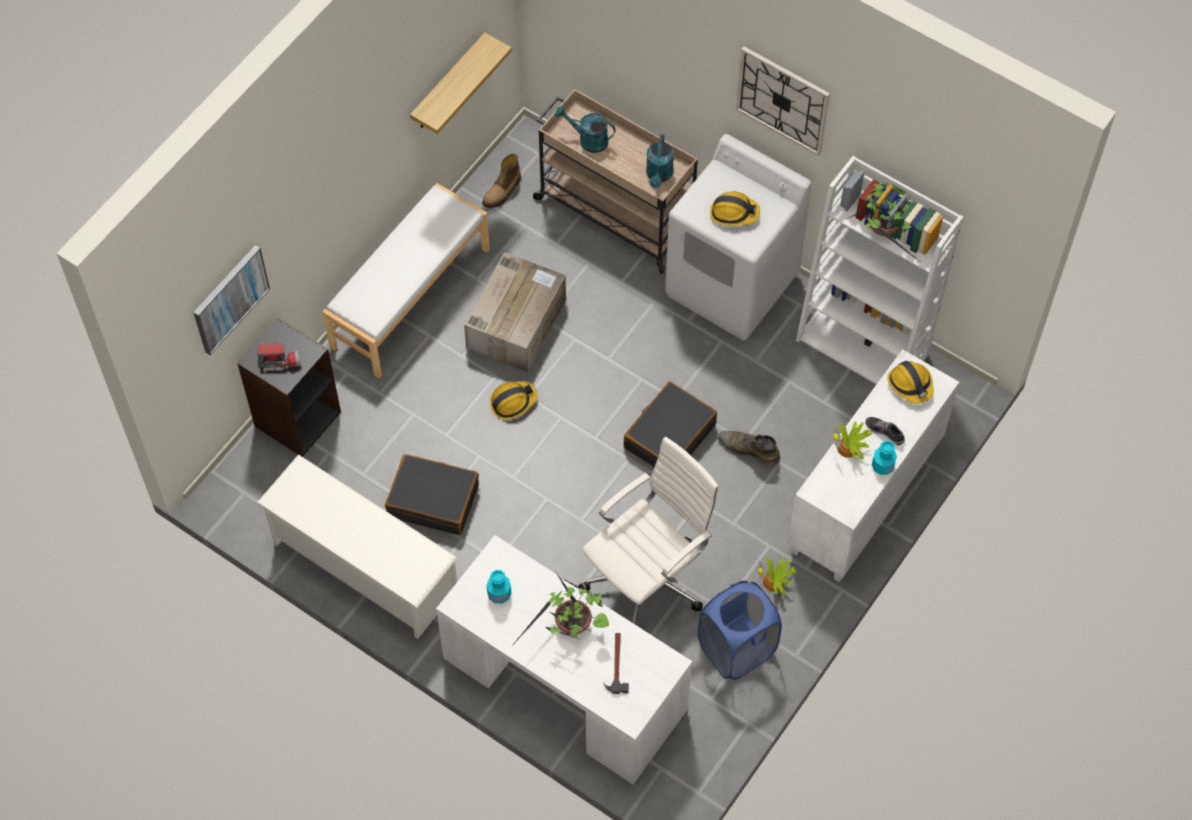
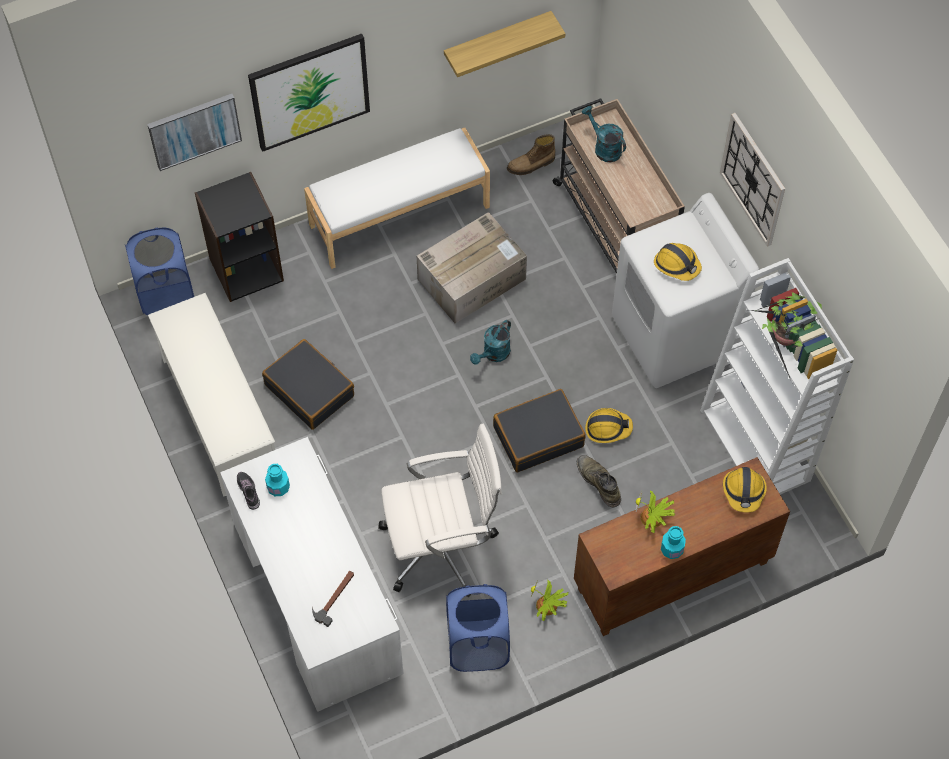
camera: 30 degrees right, 0 degrees up
(236, 481) = (166, 295): none -> blue laundry basket
(280, 360) = (229, 206): flashlight -> none
(314, 210) = (309, 91): none -> picture
(513, 402) = (426, 342): hard hat -> hard hat (607, 428)
(571, 626) = (318, 545): potted plant -> none
(659, 175) = (645, 206): turquoise watering can -> turquoise watering can (493, 354)
(864, 500) = (671, 577): white cabinet -> brown cabinet
(884, 432) = (693, 521): shoe -> shoe (248, 492)

